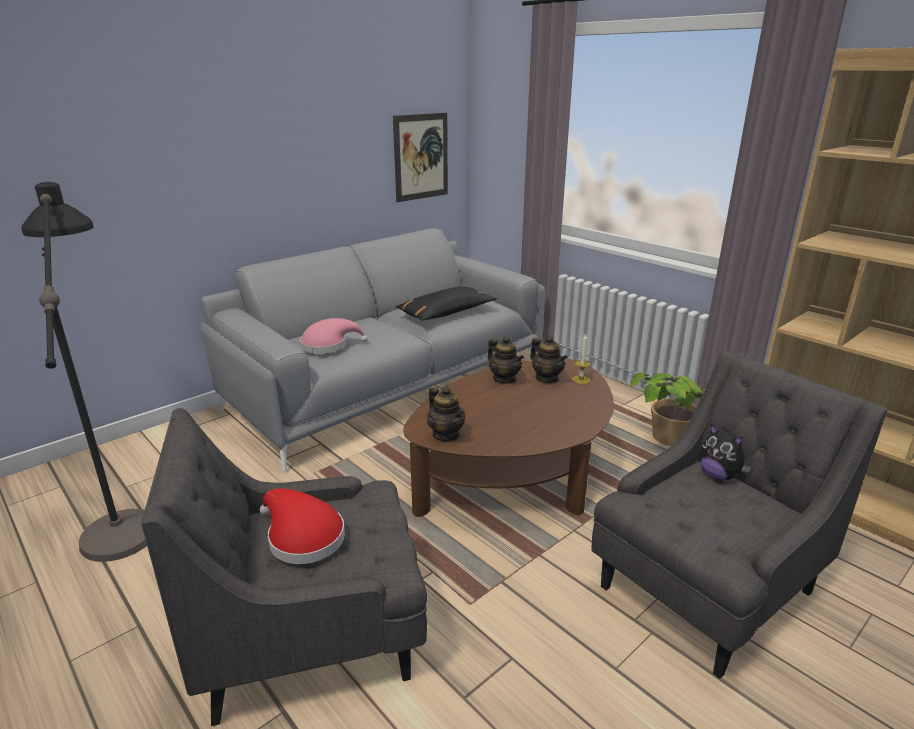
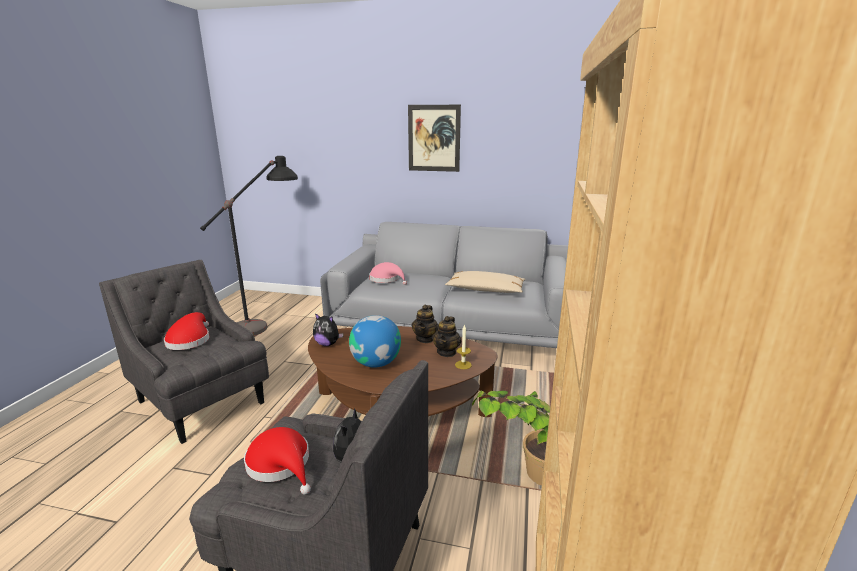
camera: 55 degrees right, 5 degrees down
(421, 157) = (548, 172): picture -> picture (434, 138)
(446, 313) = (485, 290): black pillow -> beige pillow
(446, 435) = (327, 344): teapot -> plush toy
(530, 419) = (376, 363): none -> globe
(708, 515) = (281, 464): none -> red hat

